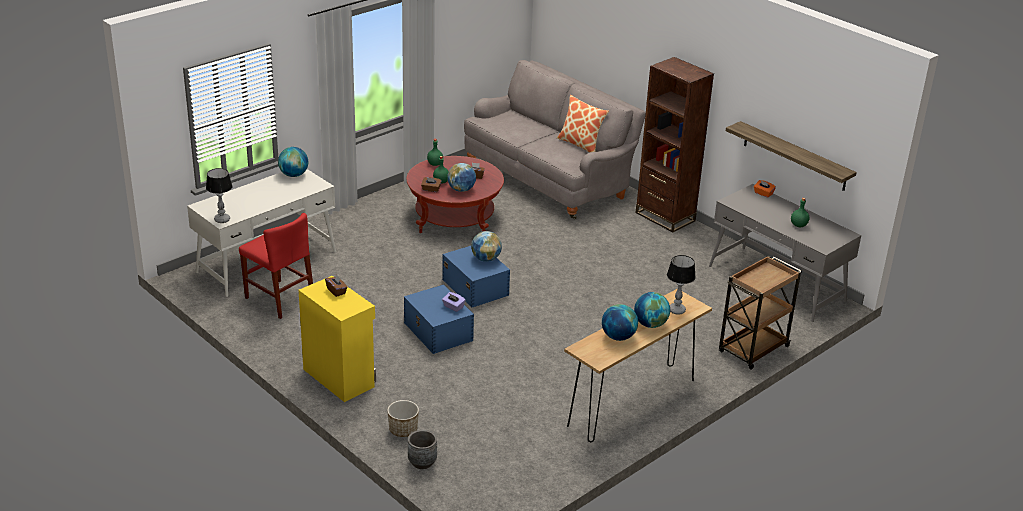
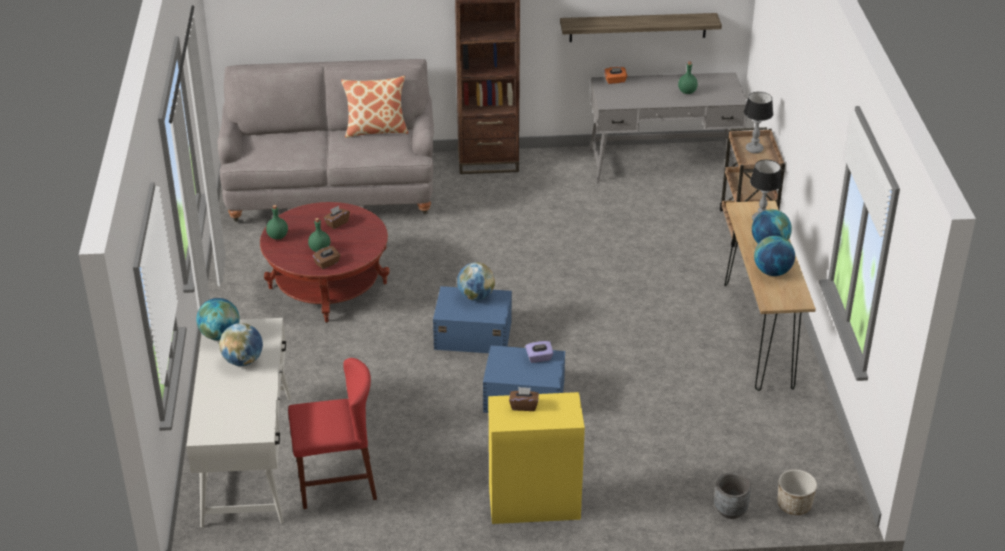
camera: 50 degrees left, 5 degrees up
(221, 219) = (255, 431): table lamp -> table lamp (754, 149)
(403, 430) = (667, 499): planter -> planter (794, 505)
(461, 190) = (353, 244): globe -> globe (243, 361)

